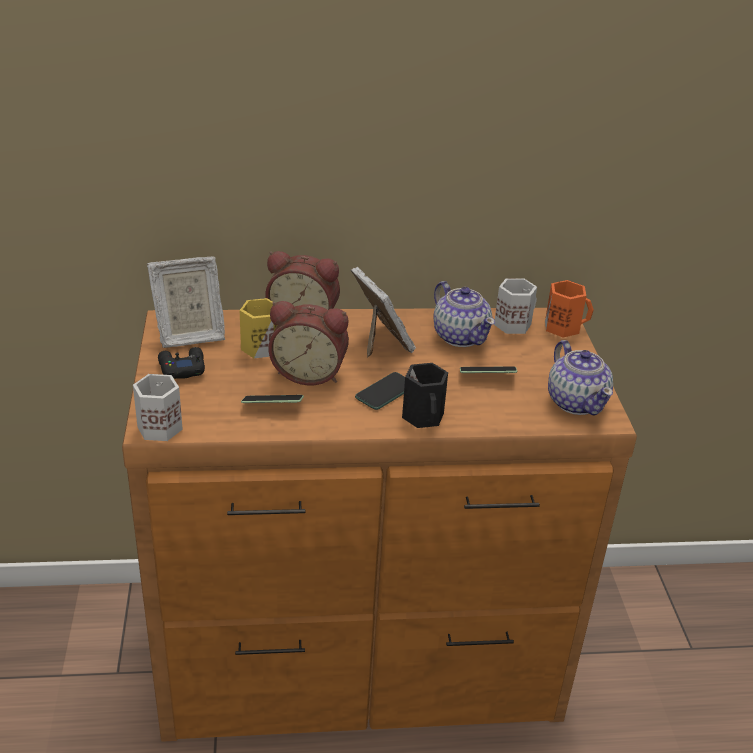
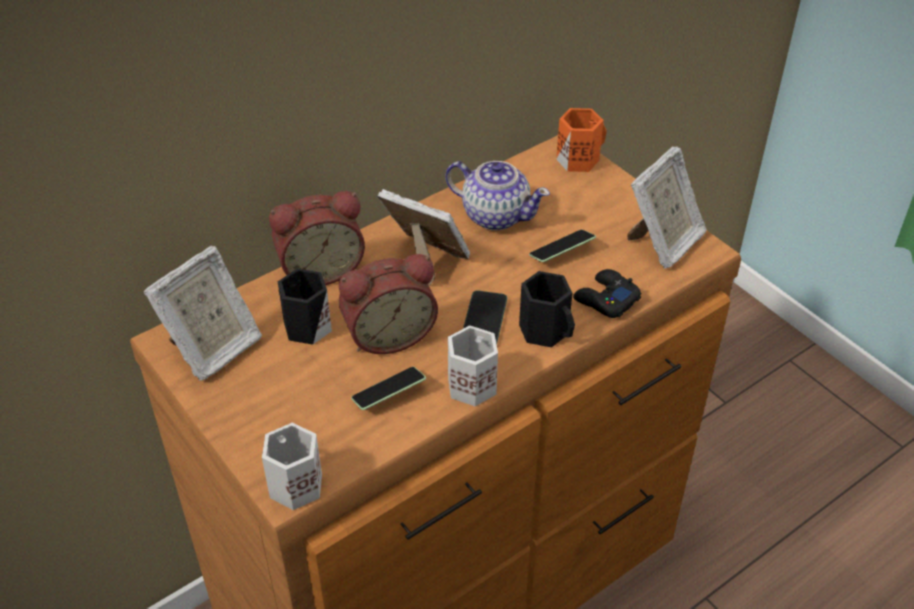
camera: 30 degrees left, 10 degrees up
(181, 368) = (246, 397): black game controller -> black game controller (605, 299)
(259, 346) = (305, 326): yellow mug -> black mug
(513, 323) = (530, 176): white mug -> white mug (471, 384)
(576, 402) = (663, 243): teapot -> picture frame

